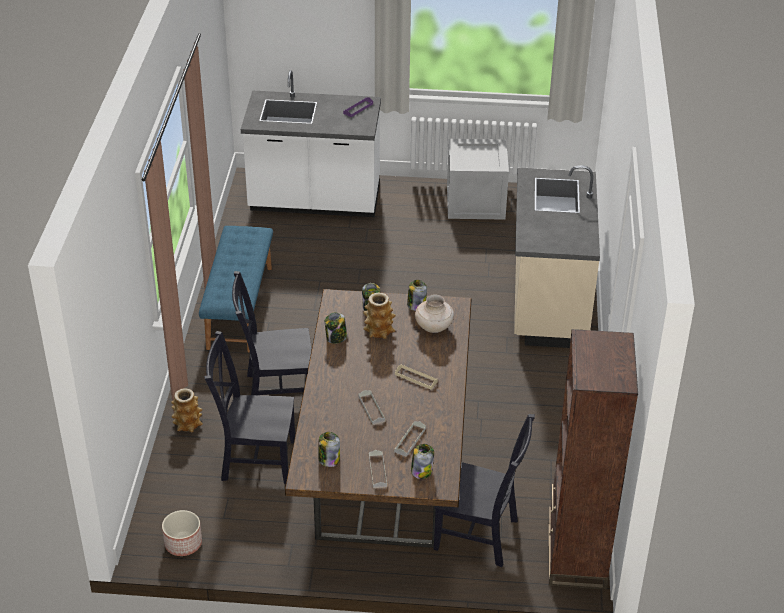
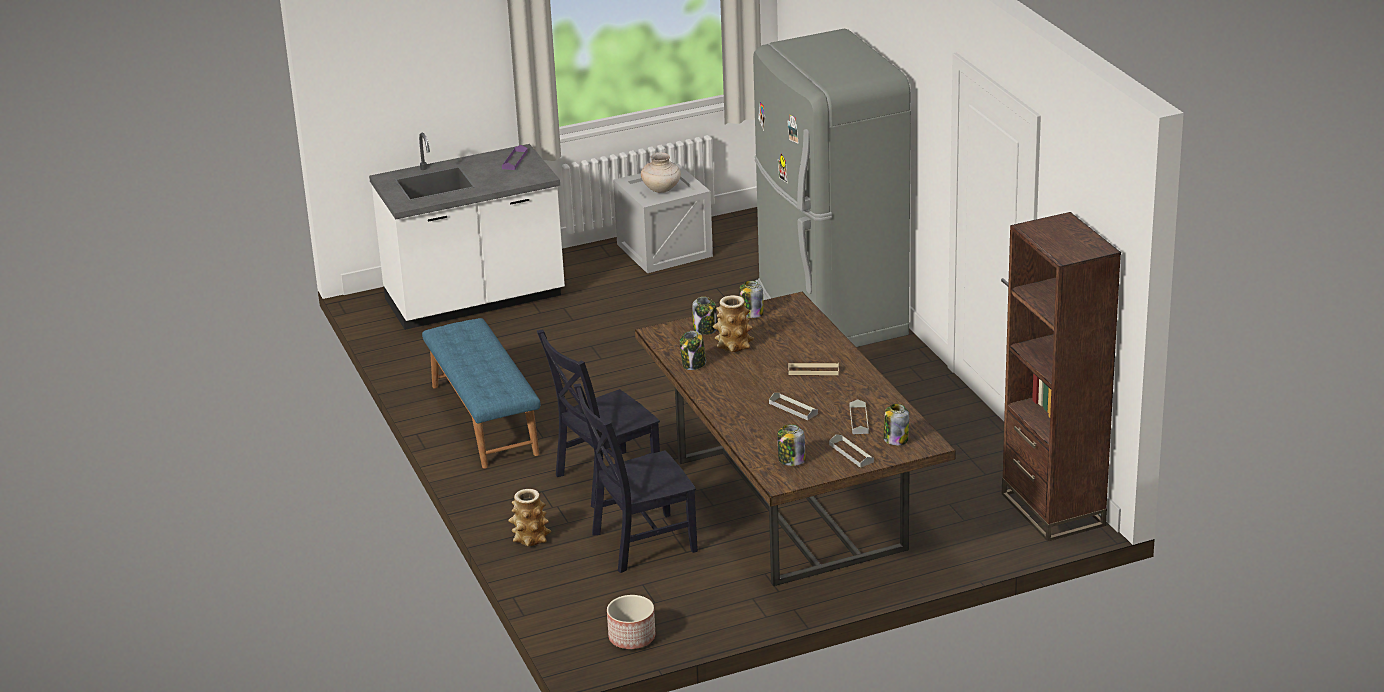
camera: 25 degrees left, 10 degrees down
(434, 327) = (789, 326): beige vase -> beige vase (661, 189)
(480, 536) = (942, 526): black chair -> none
(547, 302) = (828, 315): beige counter -> grey fridge

